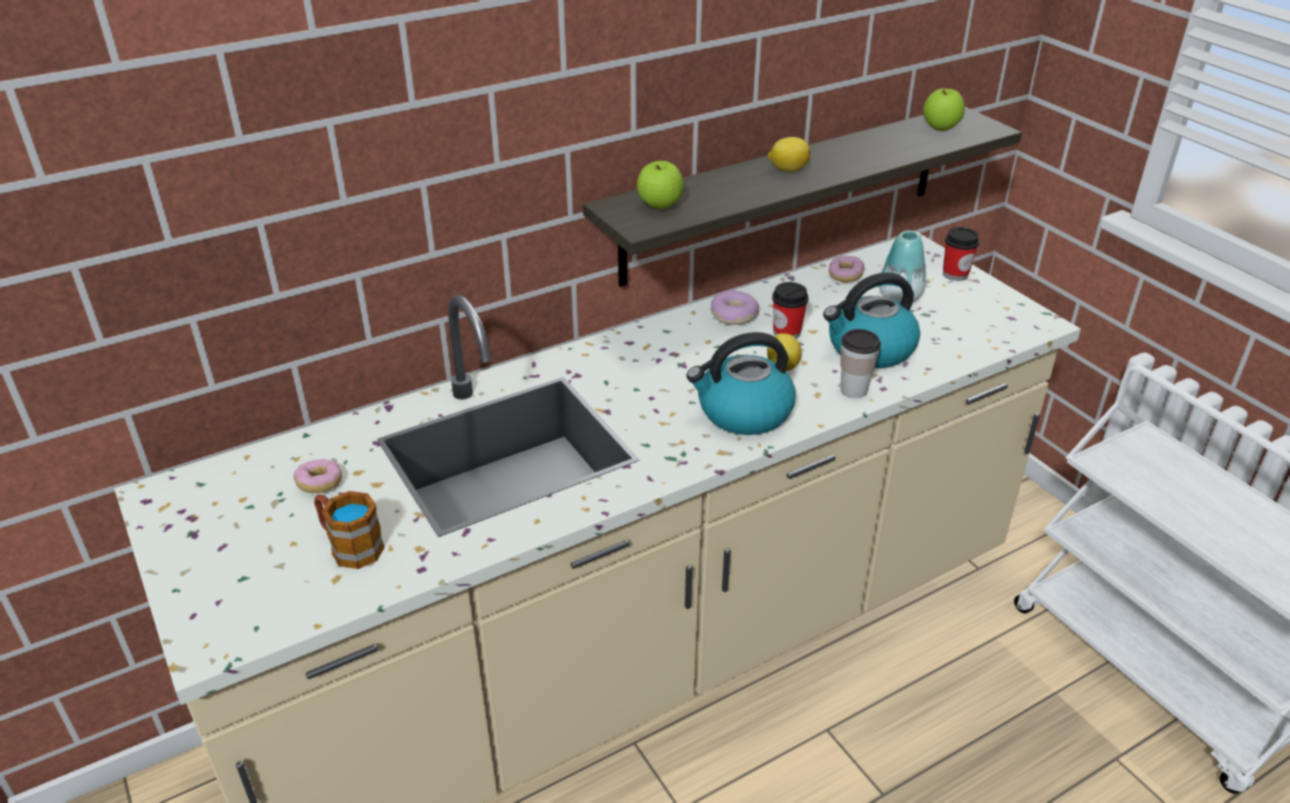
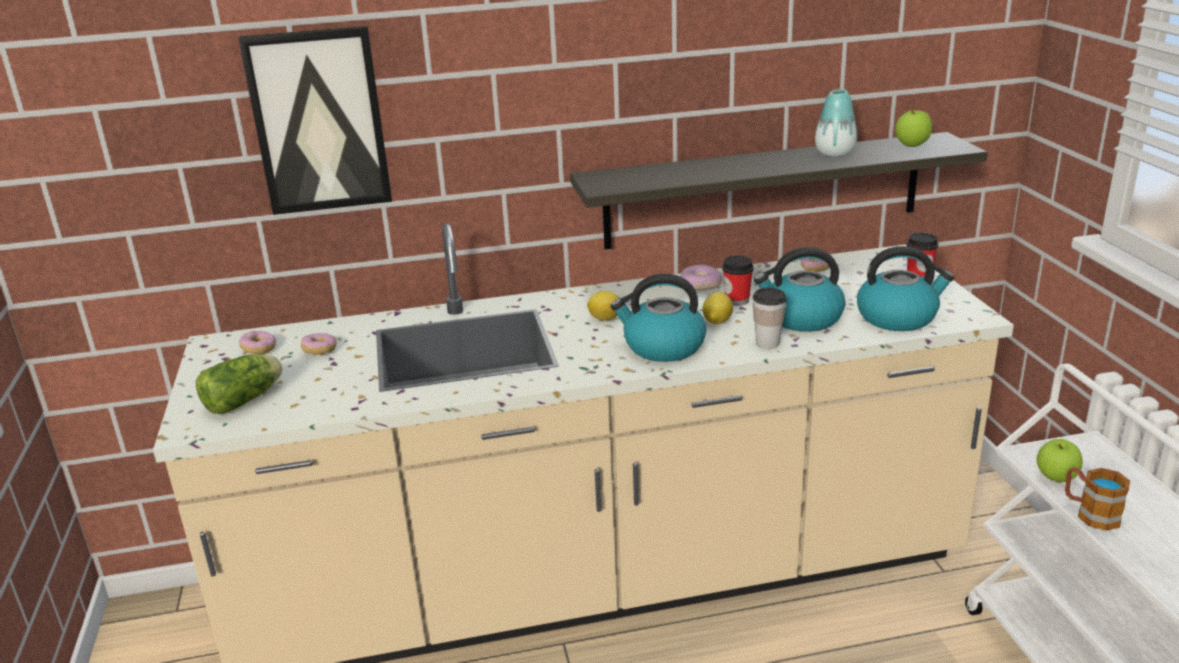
camera: 20 degrees right, 10 degrees down
(232, 495) = (259, 349): none -> donut
(263, 582) = (246, 399): none -> lettuce
(272, 180) = (319, 121): none -> picture
(350, 546) = (315, 388): mug -> mug (1090, 513)
(660, 206) = (627, 177): apple -> apple (1056, 477)
(787, 170) = (751, 163): lemon -> lemon (604, 318)
(899, 297) = (854, 287): vase -> vase (835, 153)
(966, 334) = (898, 317): none -> kettle

